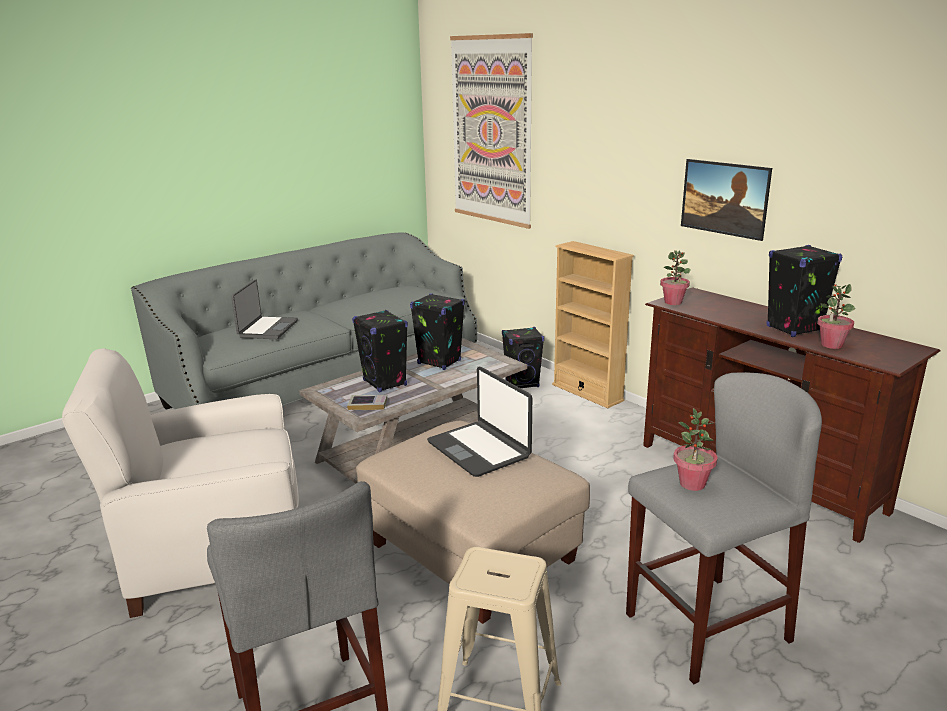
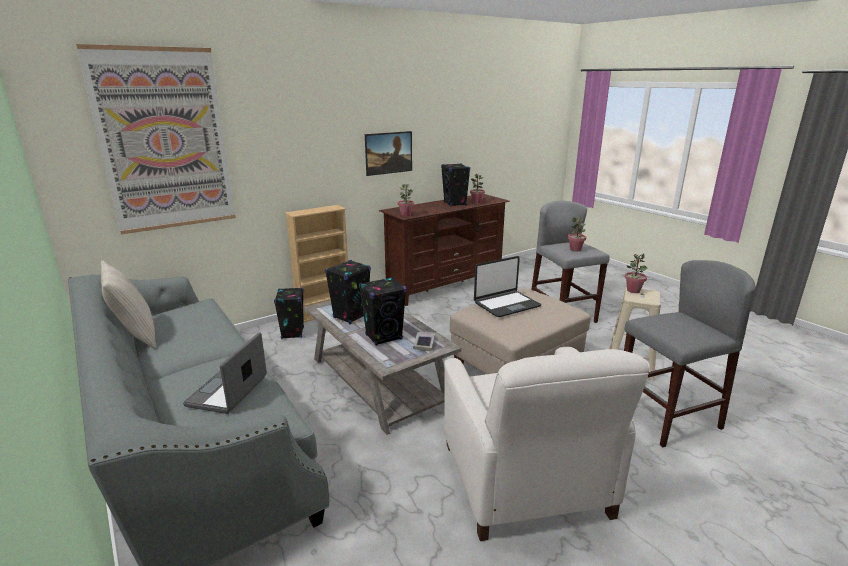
camera: 85 degrees left, 0 degrees up
(267, 329) = (228, 391): laptop -> laptop turned 90 degrees counterclockwise
(371, 289) = (136, 336): none -> beige pillow
(520, 563) = (633, 290): none -> potted plant

